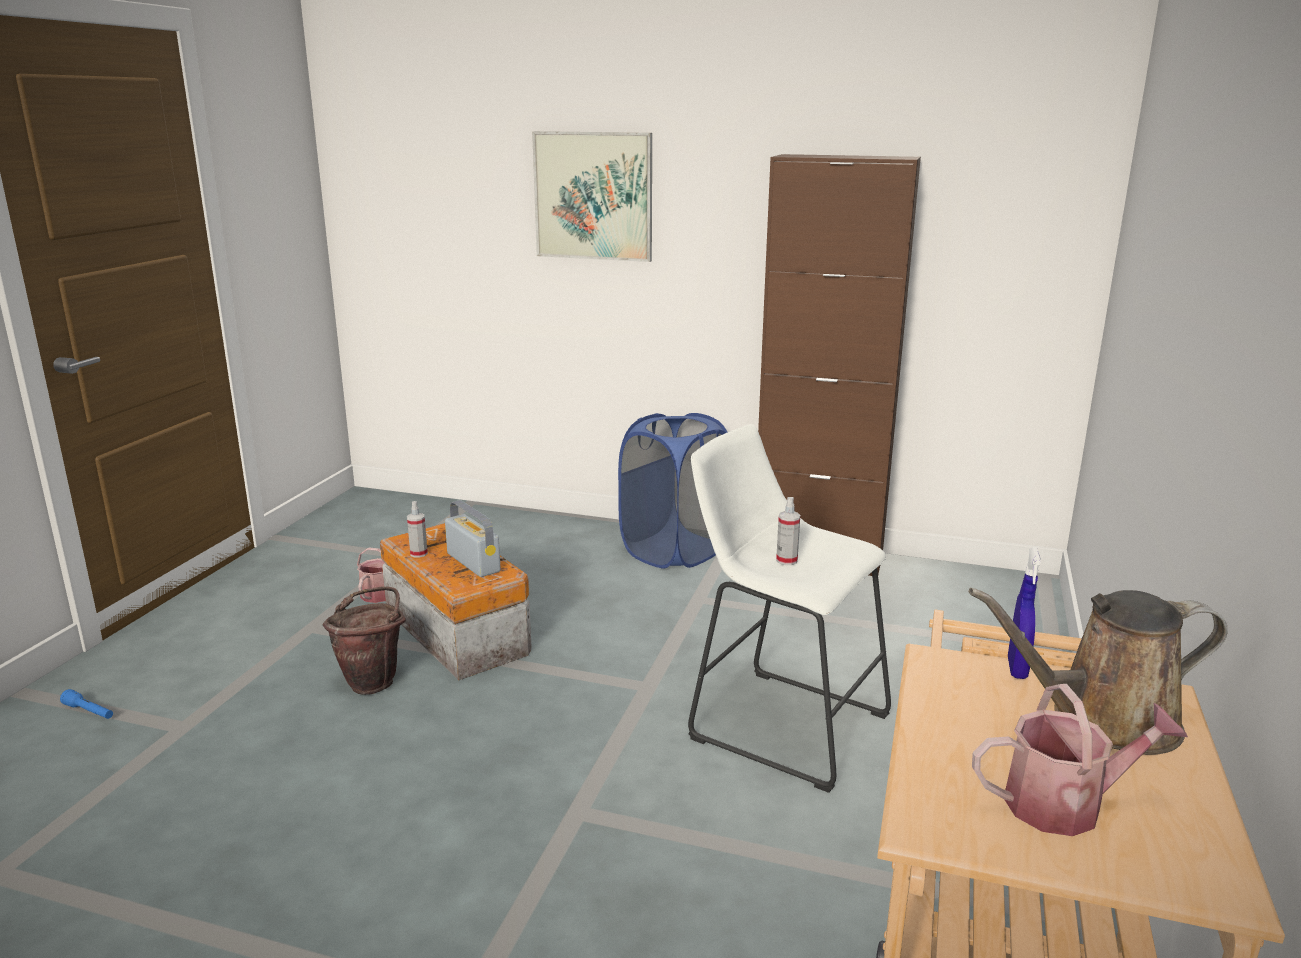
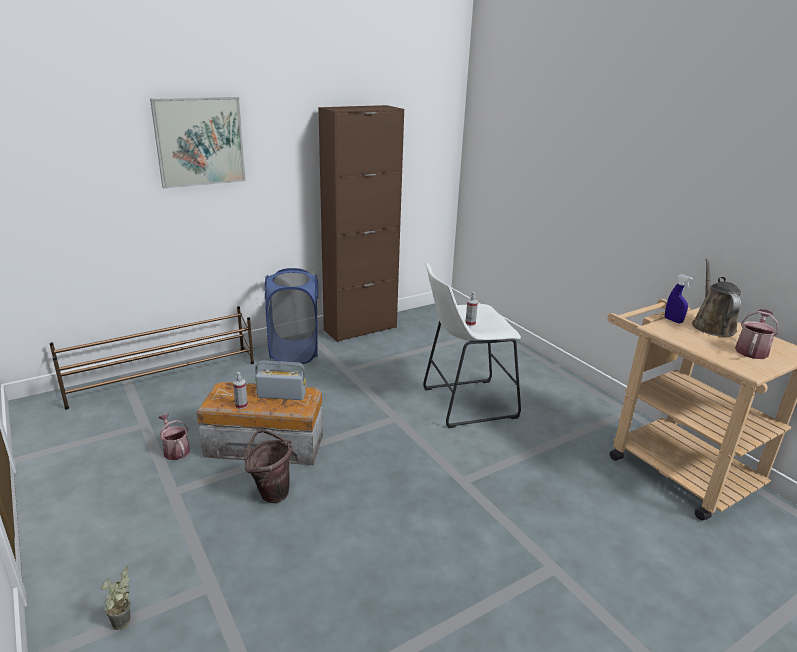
camera: 50 degrees left, 5 degrees up
(89, 712) = (124, 626): blue flashlight -> potted plant
(498, 518) = (163, 377): none -> brown shoe rack
(1103, 721) = (712, 325): brown watering can -> brown watering can turned 150 degrees clockwise

